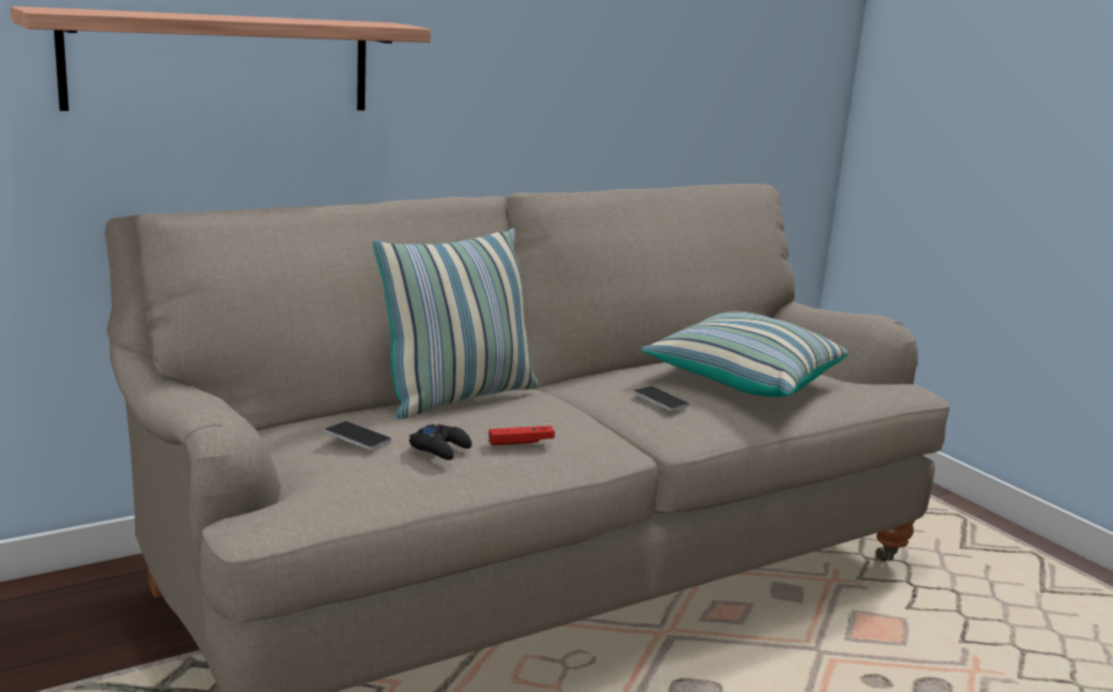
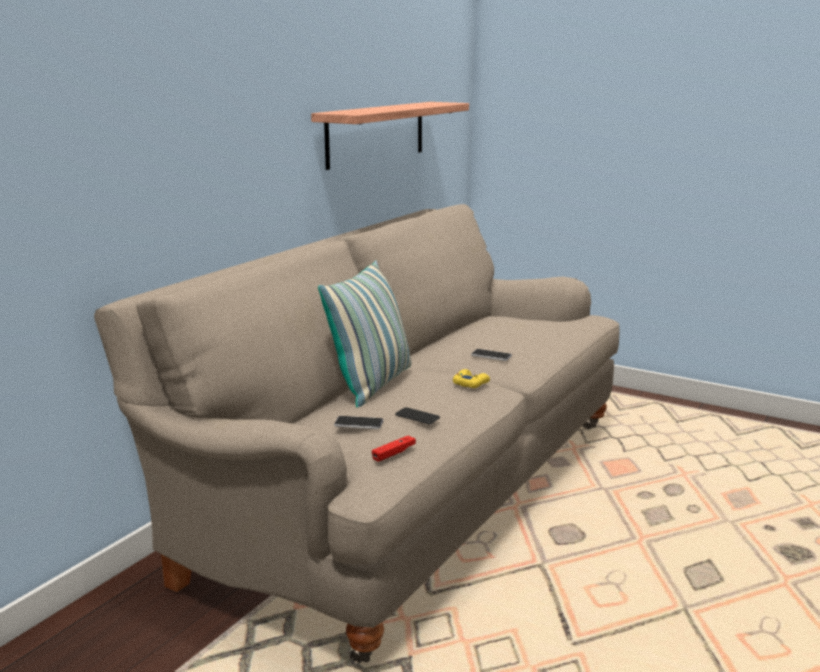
camera: 25 degrees left, 0 degrees up
(221, 63) = (149, 172): shelf -> shelf (376, 133)
(440, 448) = (417, 416): black game controller -> phone
(521, 442) = (454, 401): red game controller -> red game controller (394, 453)
(576, 427) = (470, 383): none -> yellow game controller
(743, 381) = (517, 334): pillow -> none

